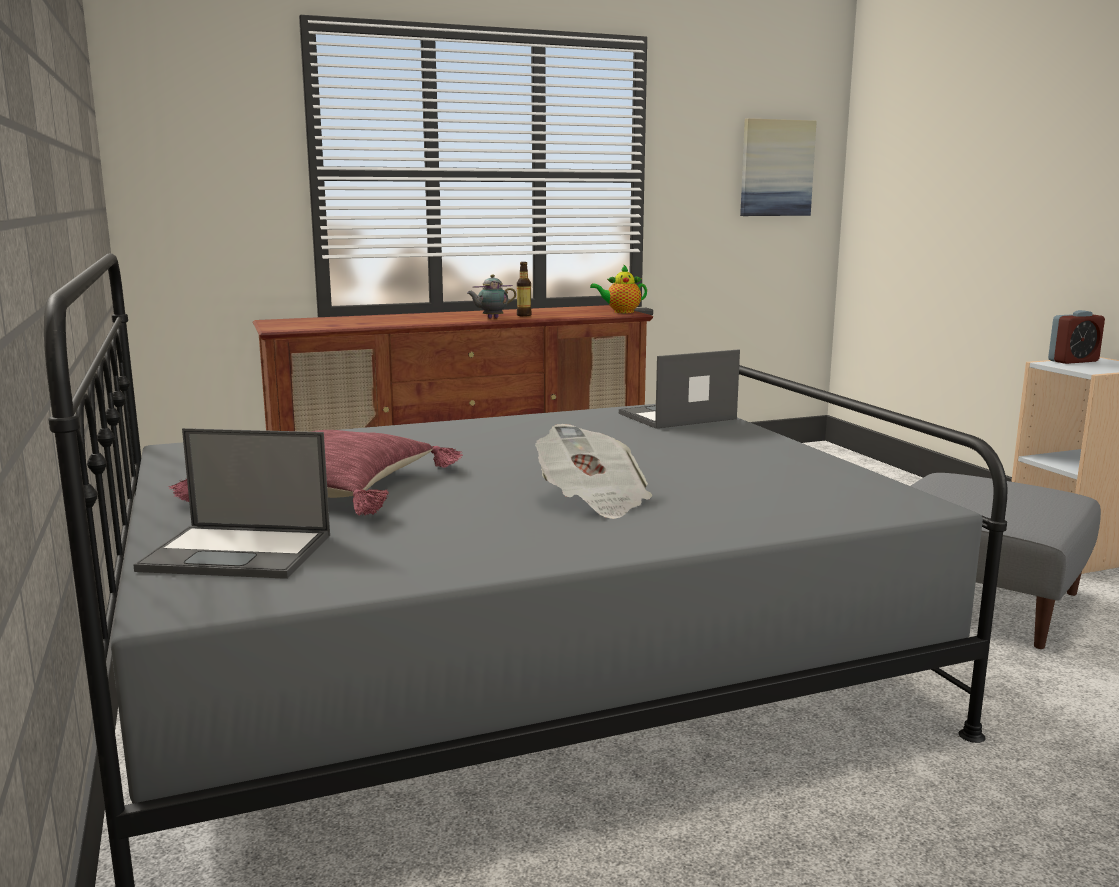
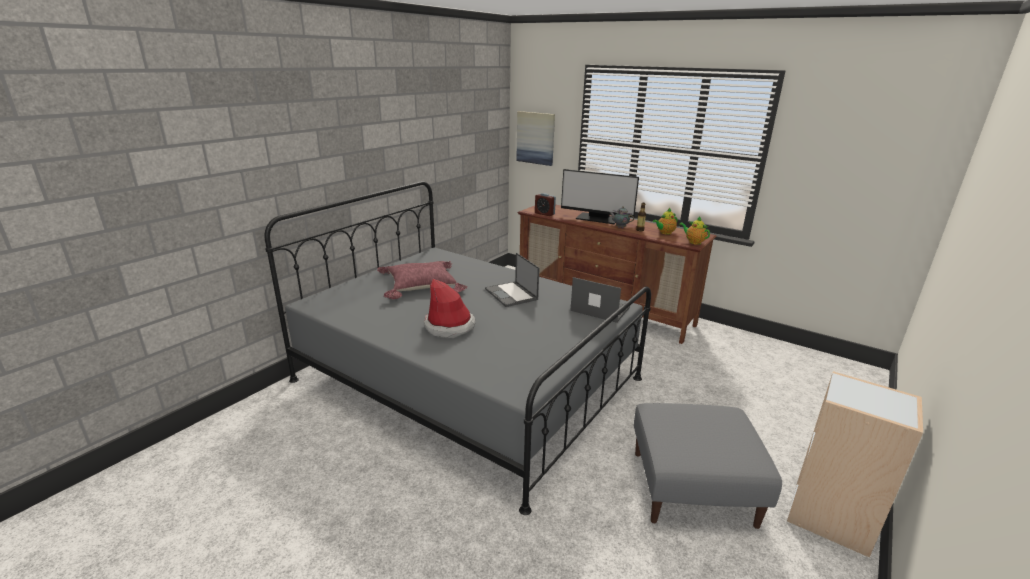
camera: 55 degrees right, 10 degrees up
(240, 552) = (350, 295): laptop -> laptop (511, 294)
(423, 317) = (597, 218): none -> monitor
(560, 312) = (664, 233): none -> teapot
(593, 501) = (449, 326): newspaper -> hat
(776, 168) = (884, 167): picture -> picture (535, 138)
(1073, 361) = (872, 388): alarm clock -> alarm clock (544, 214)

